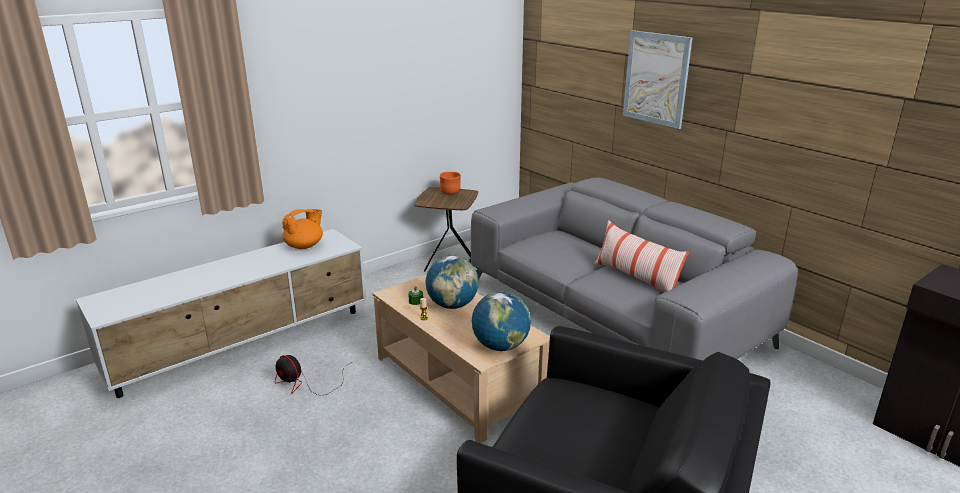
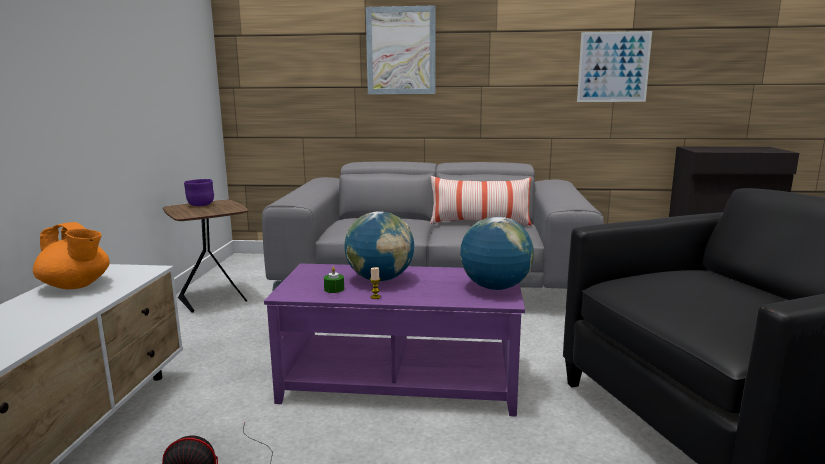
camera: 45 degrees left, 10 degrees down
(304, 246) = (76, 286): orange teapot -> orange teapot turned 120 degrees clockwise
(450, 192) = (200, 205): orange bowl -> purple bowl
(459, 381) = (401, 379): beige coffee table -> purple coffee table
(877, 143) = (613, 67): none -> picture

